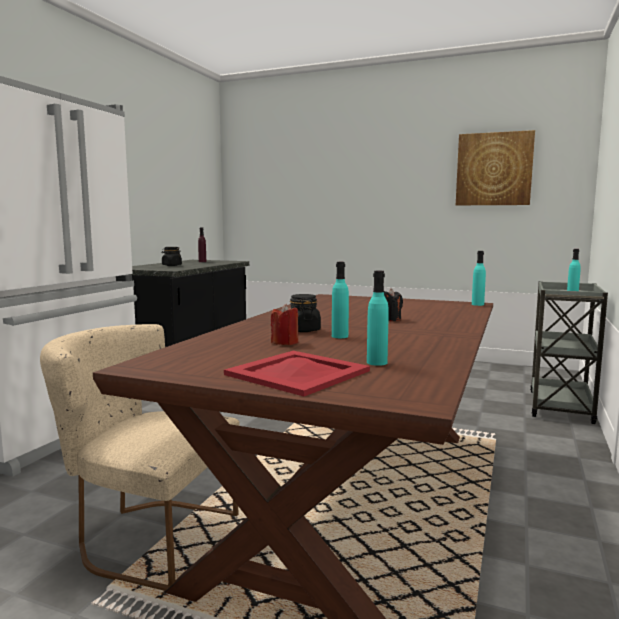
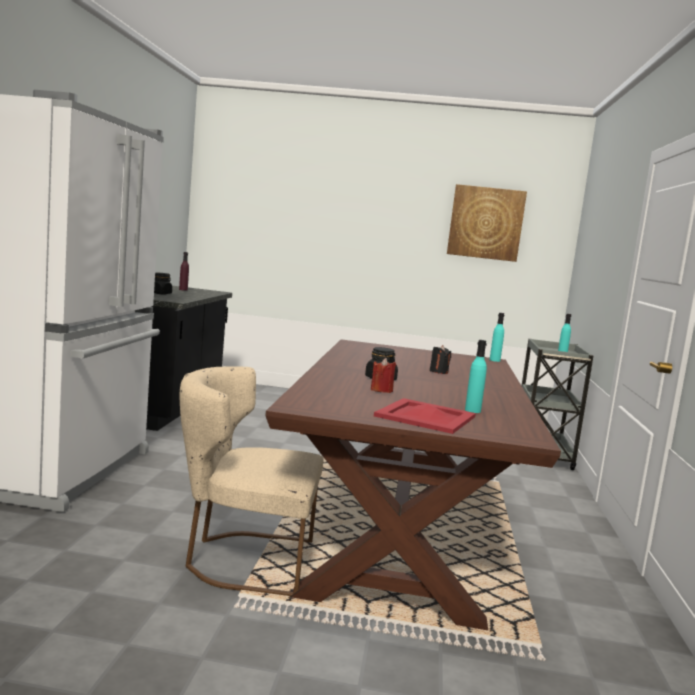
camera: 15 degrees left, 0 degrees up
(340, 336) = (417, 386): turquoise bottle -> none

